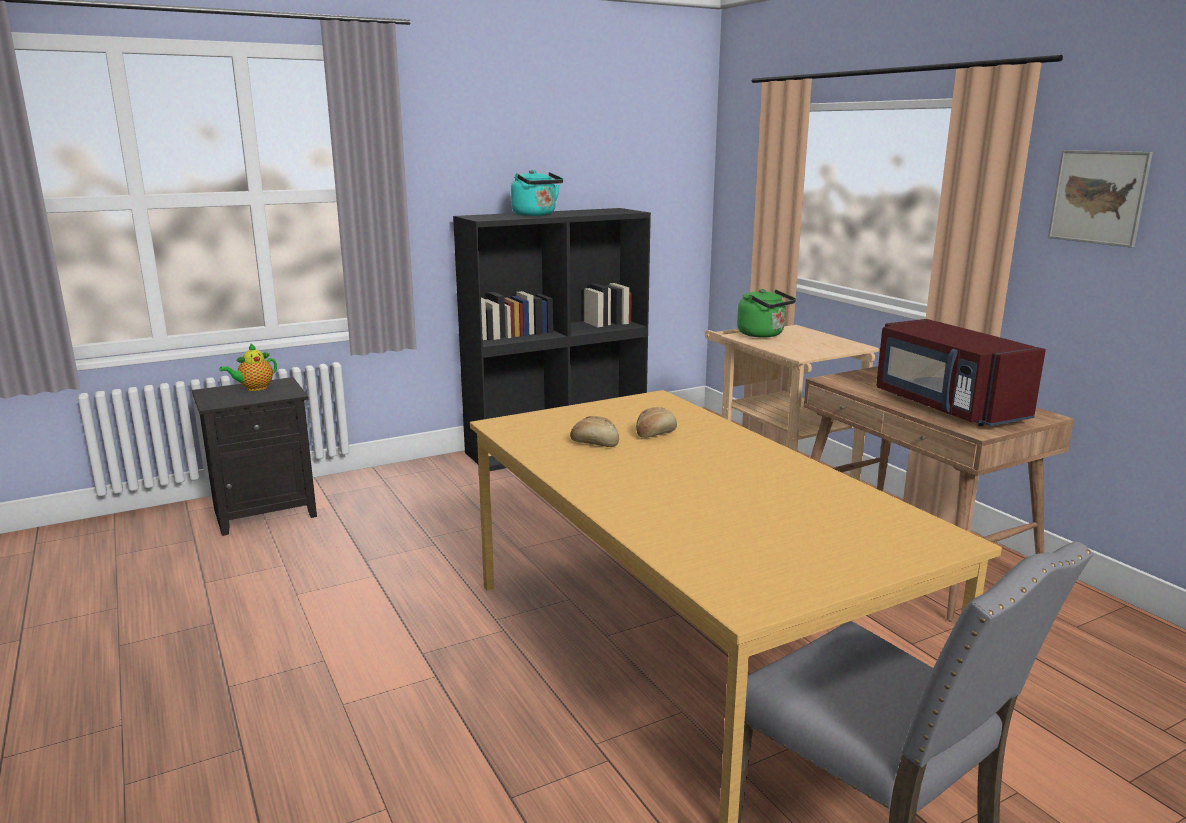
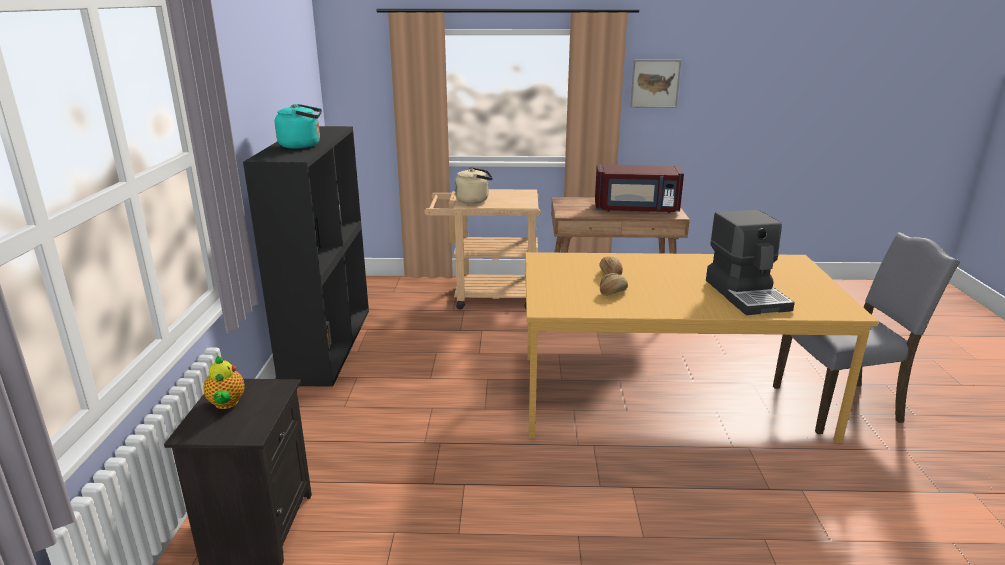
camera: 60 degrees left, 5 degrees up
(704, 517) = (747, 294): none -> coffee machine
(763, 334) = (474, 200): green kettle -> beige kettle

